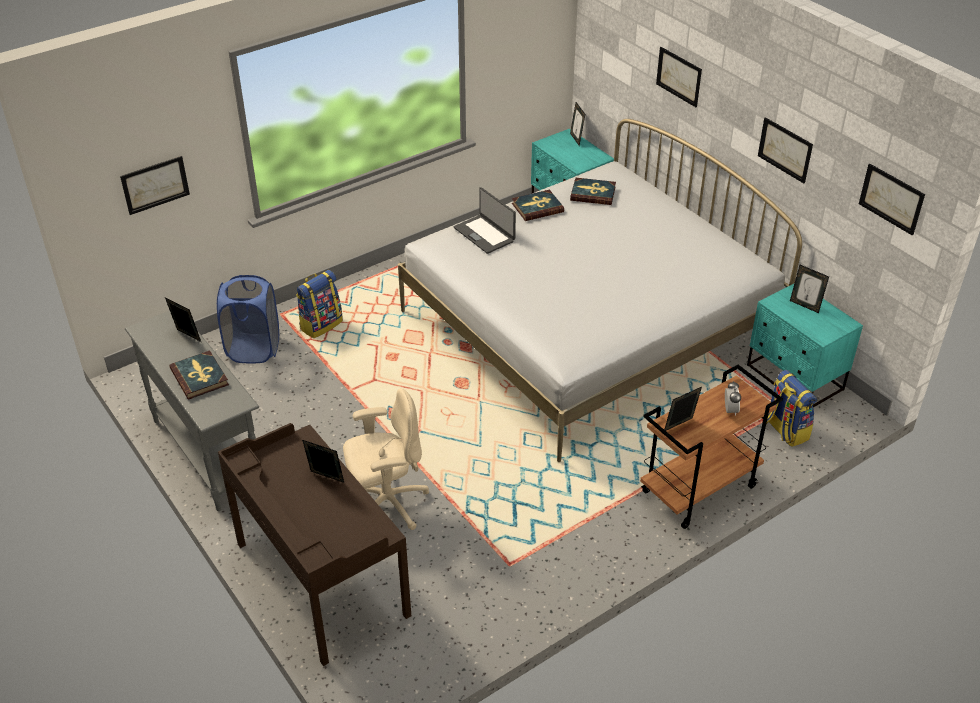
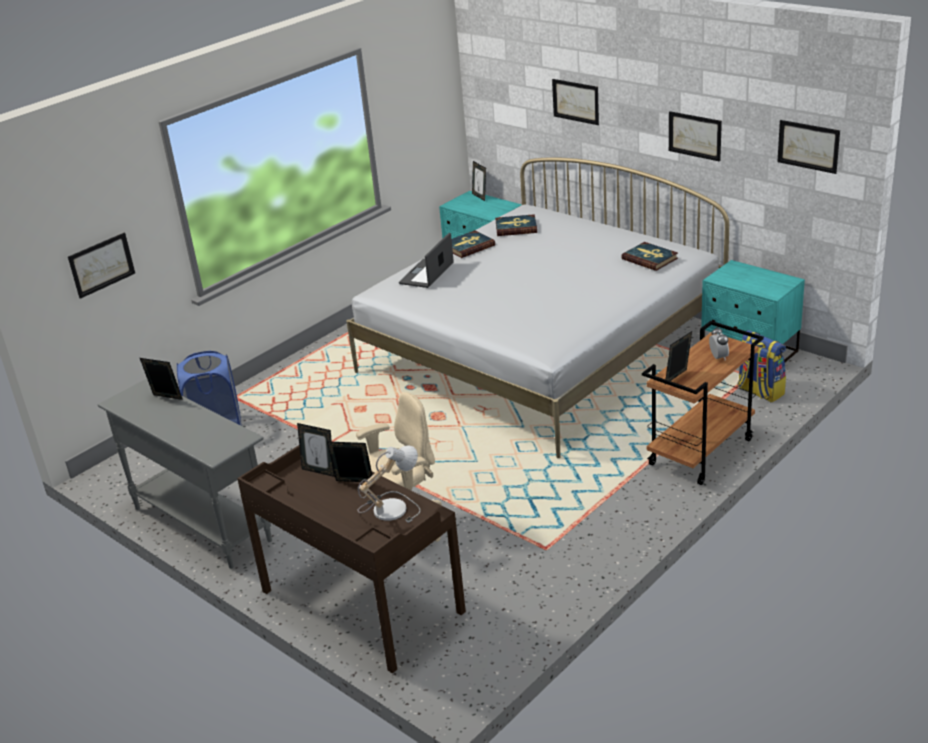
camera: 10 degrees left, 10 degrees down
(200, 377) = (193, 426): book -> book (650, 259)
(321, 324) = (278, 398): backpack -> none
(348, 516) = (390, 507): none -> table lamp
(485, 234) = (427, 274): laptop -> laptop turned 75 degrees clockwise
(805, 305) = (746, 275): picture frame -> picture frame (319, 471)

